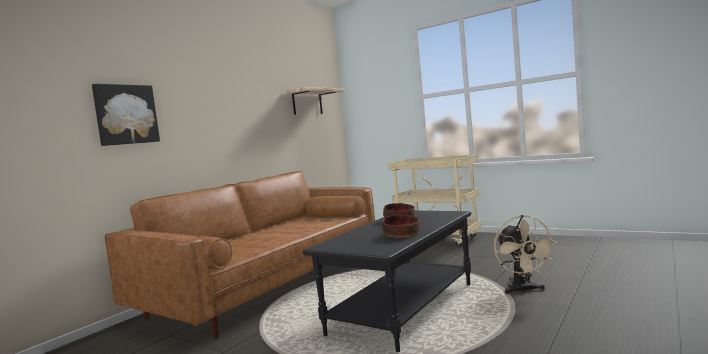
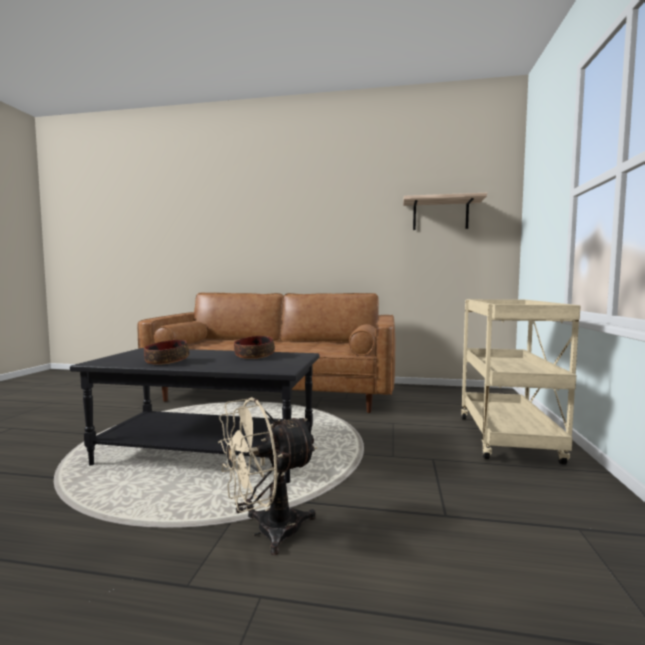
camera: 65 degrees right, 0 degrees up
(126, 114) = (225, 230): picture -> none

